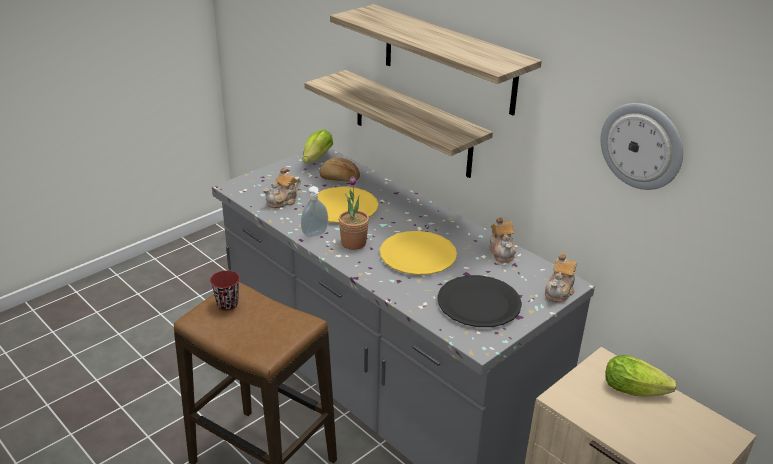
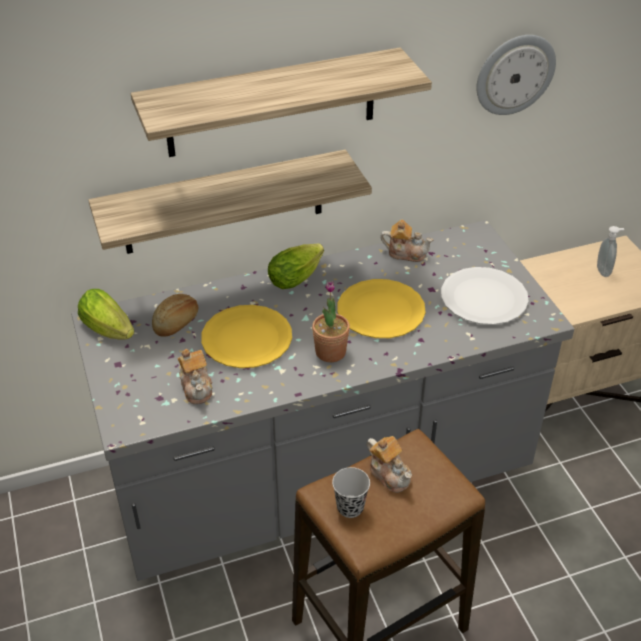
camera: 65 degrees left, 10 degrees up
(227, 304) = (350, 507): red cup -> black cup
(315, 235) = (294, 378): soap dispenser -> soap dispenser (604, 271)
(479, 303) = (483, 298): black plate -> white plate
(559, 291) = (487, 242): teapot -> teapot (389, 474)
(637, 390) = (558, 270): lettuce -> lettuce (298, 276)

